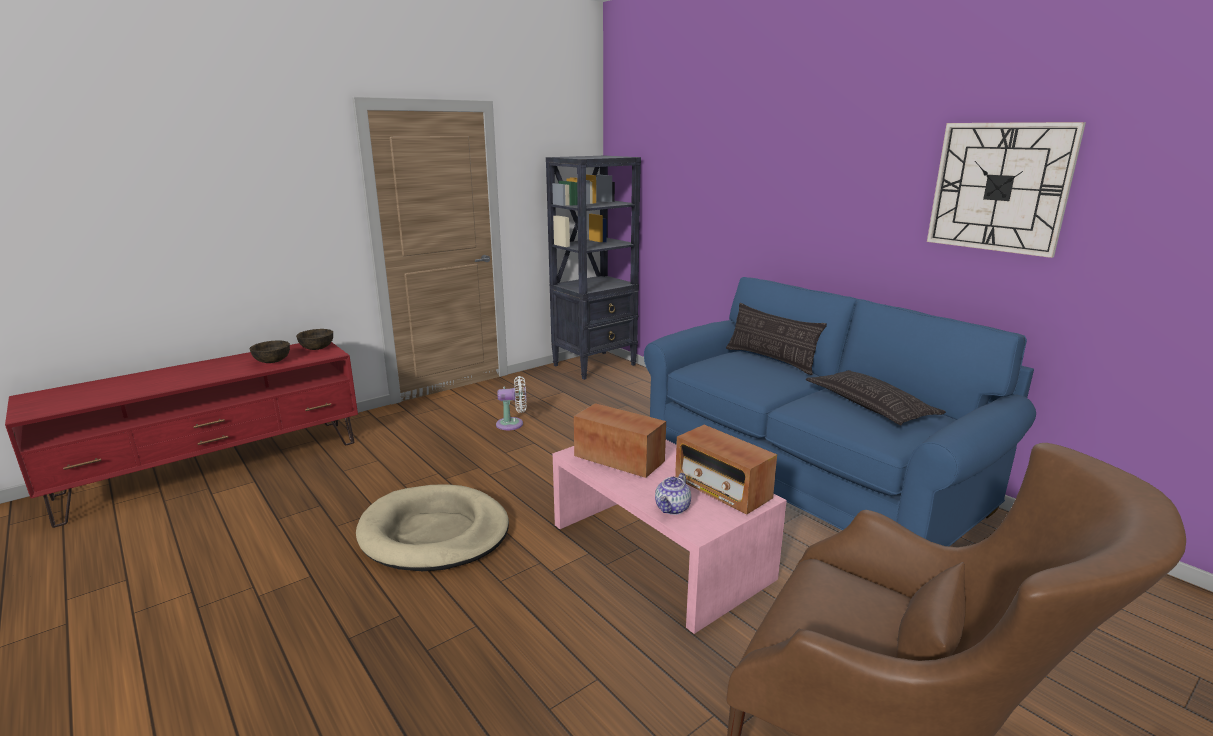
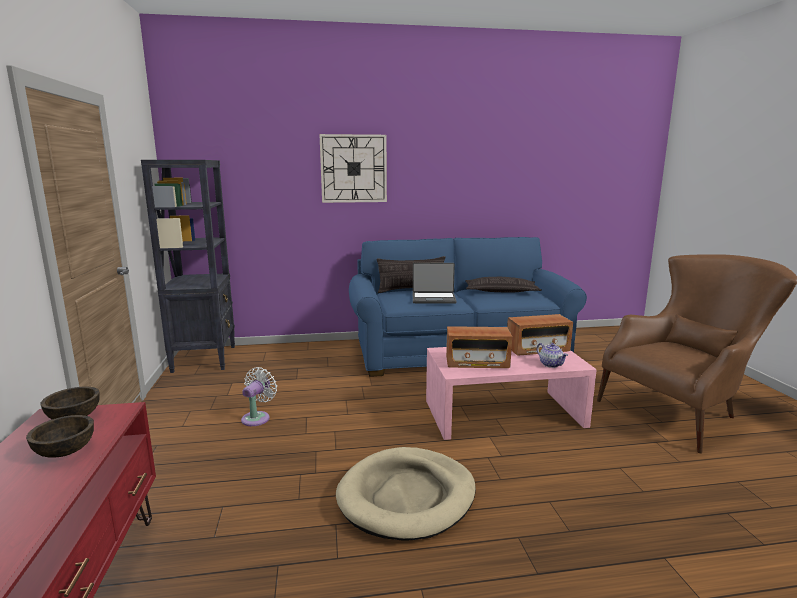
camera: 60 degrees left, 5 degrees down
(619, 460) = (477, 363): radio -> radio turned 150 degrees counterclockwise
(749, 377) = (433, 299): none -> laptop
(999, 187) = (505, 167): wall clock -> wall clock (353, 168)

